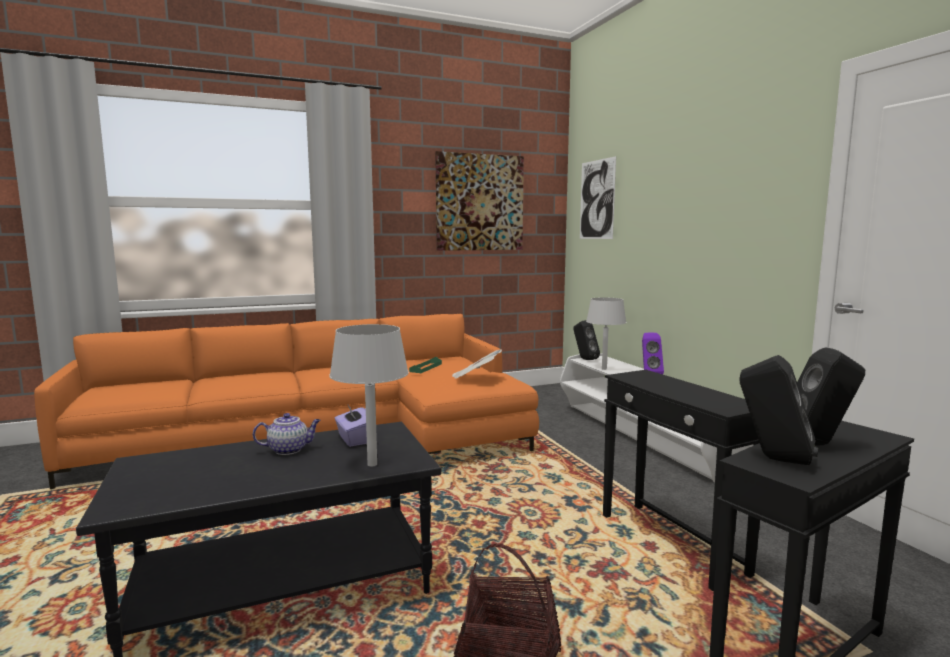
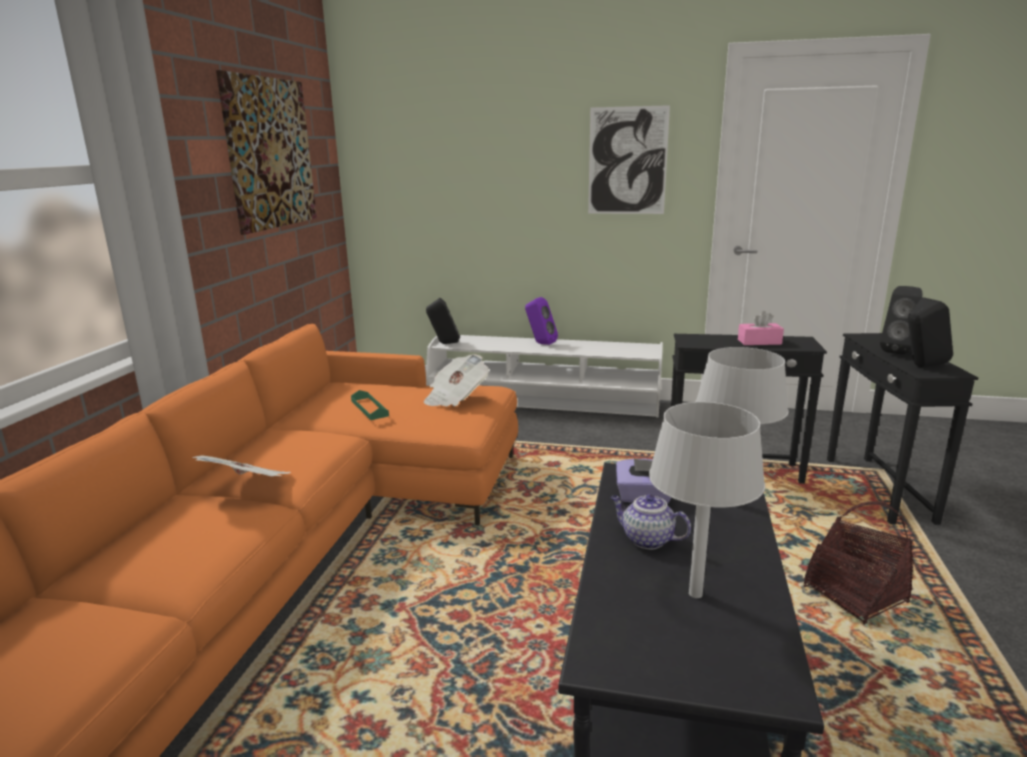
camera: 55 degrees left, 10 degrees up
(289, 449) = (646, 539): teapot -> teapot turned 75 degrees counterclockwise
(300, 375) = (247, 487): none -> newspaper
(597, 199) = (405, 147): picture -> picture (627, 161)
(604, 369) = (490, 348): grey table lamp -> grey table lamp (696, 594)
(691, 393) = (759, 342): none -> pink tissue box

